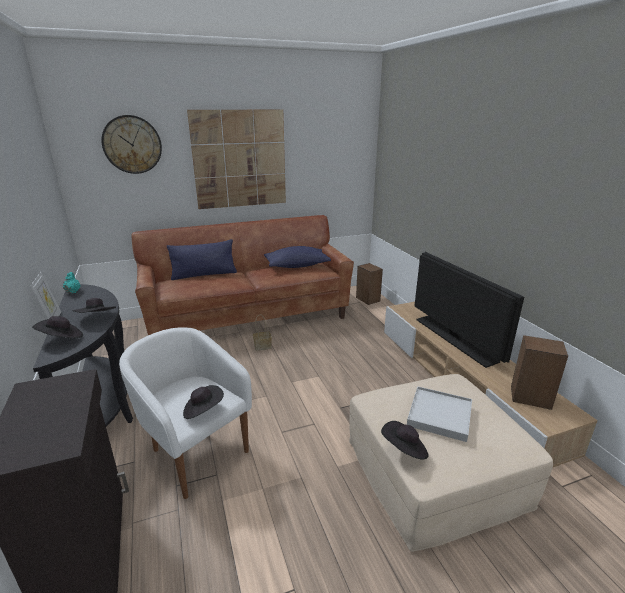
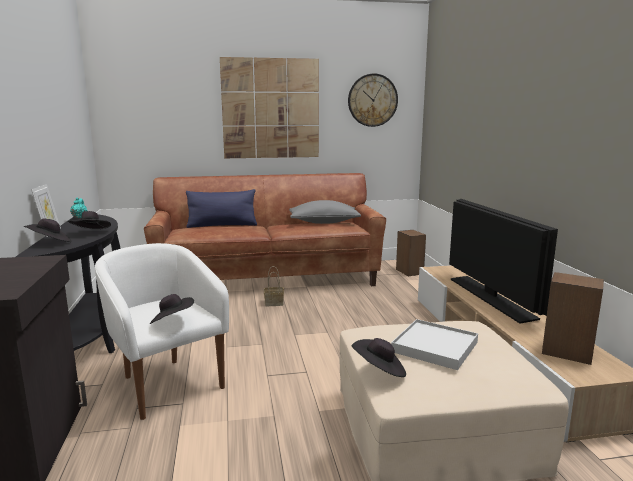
camera: 10 degrees right, 10 degrees down
(132, 144) = (163, 89): wall clock -> wall clock (372, 100)
(297, 266) = (324, 222): blue pillow -> grey pillow

